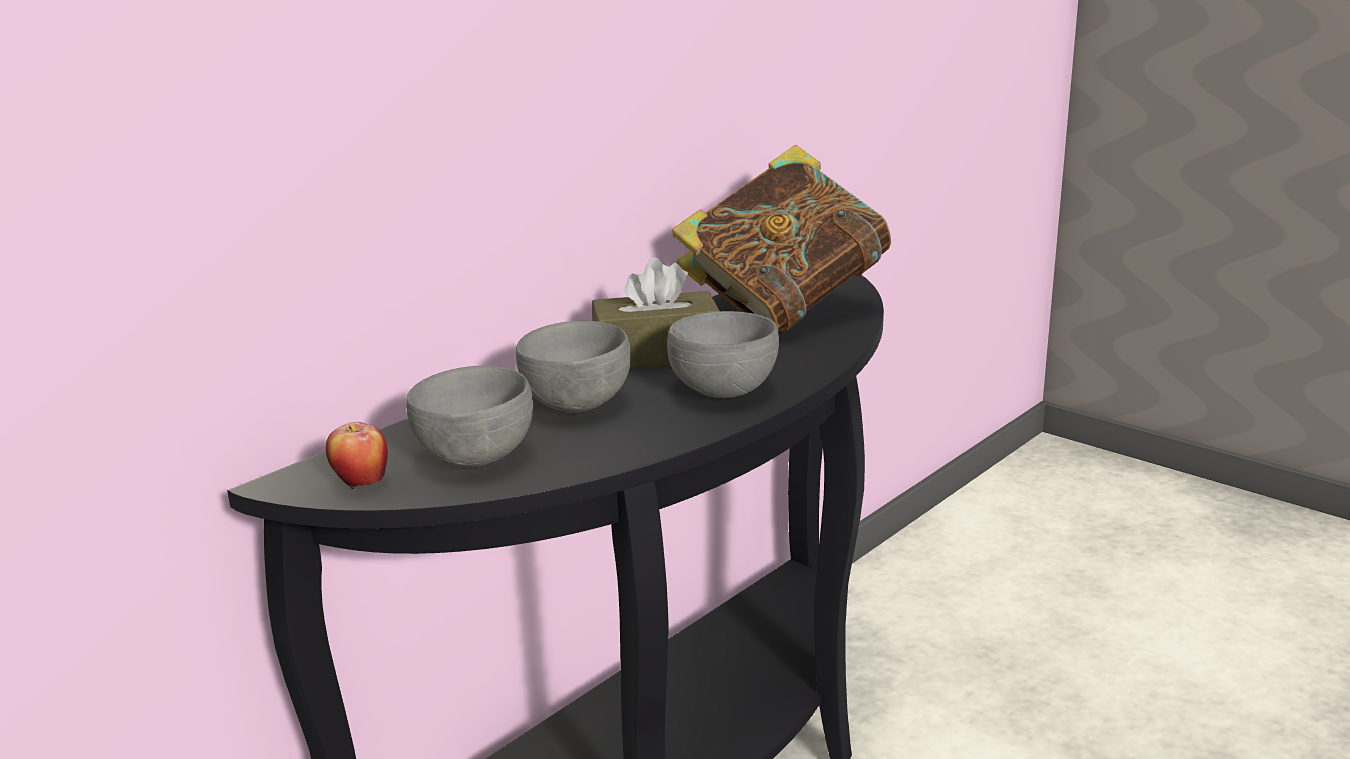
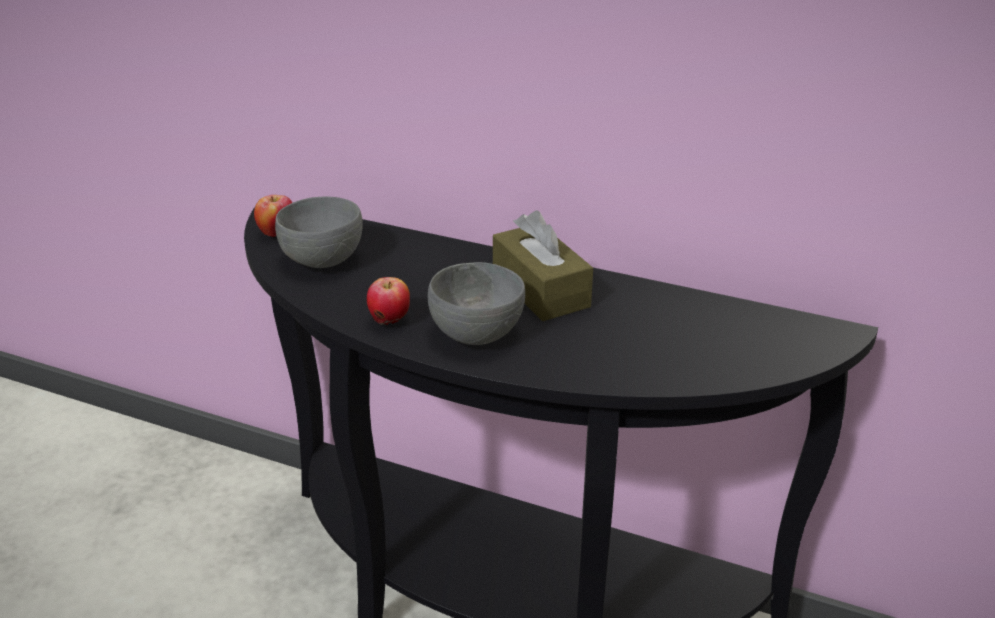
camera: 70 degrees right, 10 degrees up
(578, 405) = (424, 278): grey bowl -> none
(662, 430) = (390, 321): none -> apple
(783, 310) = (689, 333): book -> none

